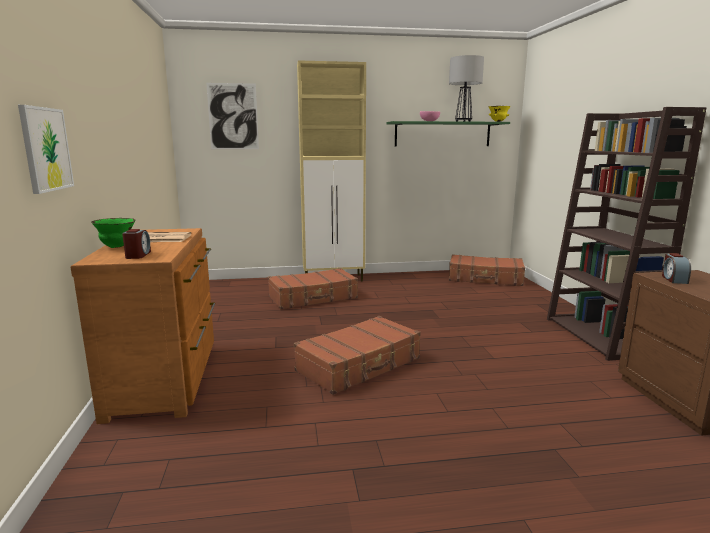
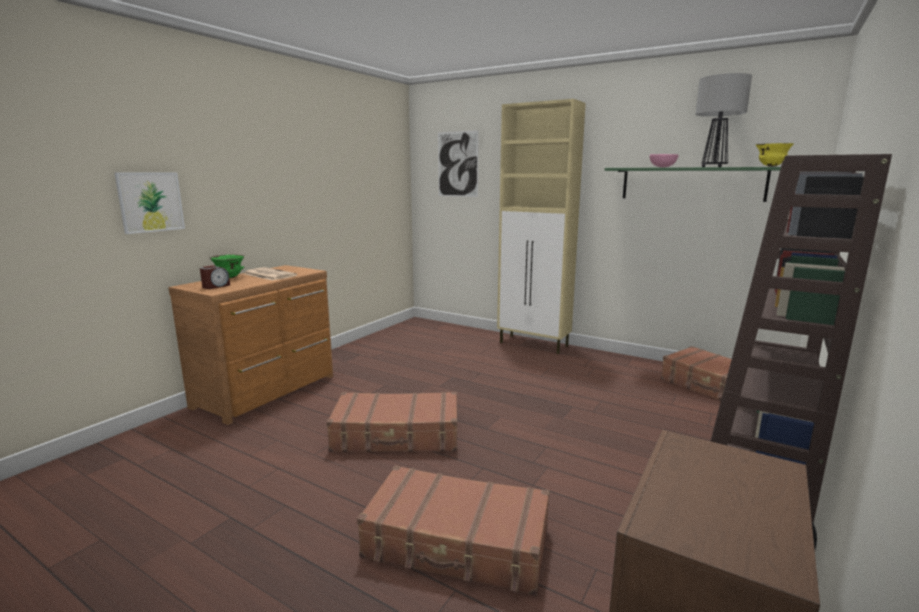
camera: 40 degrees right, 0 degrees up
(313, 298) = (480, 358): brown suitcase -> brown suitcase (457, 544)
(674, 279) = (692, 461): alarm clock -> none

